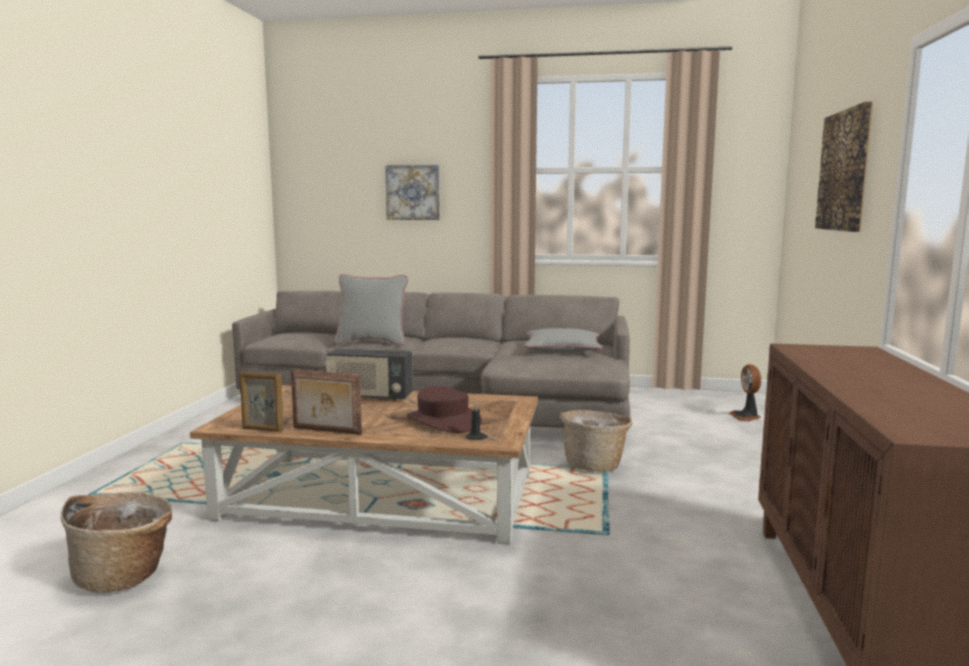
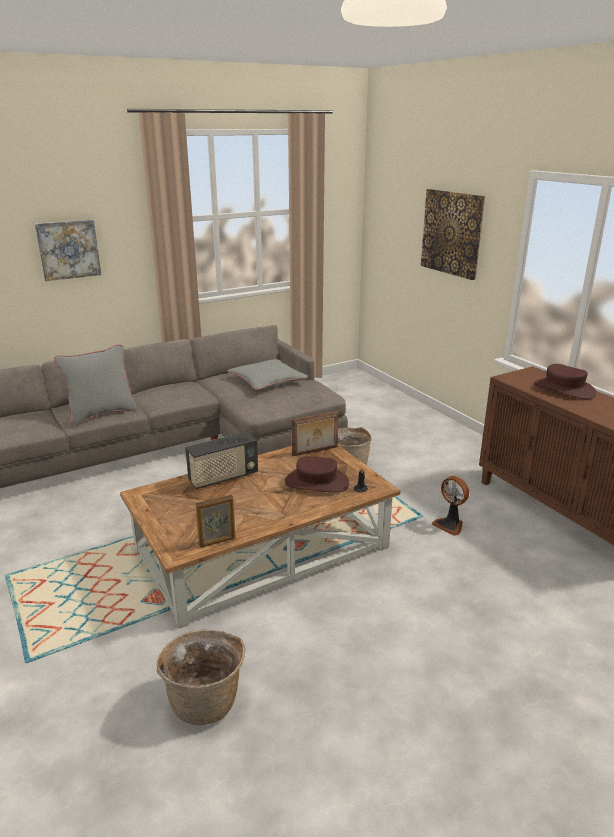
camera: 40 degrees left, 15 degrees up
(326, 431) = (264, 523): picture frame -> picture frame (315, 451)
(746, 417) = (372, 394): fan -> fan (450, 525)
(870, 367) = (563, 389): none -> brown hat

